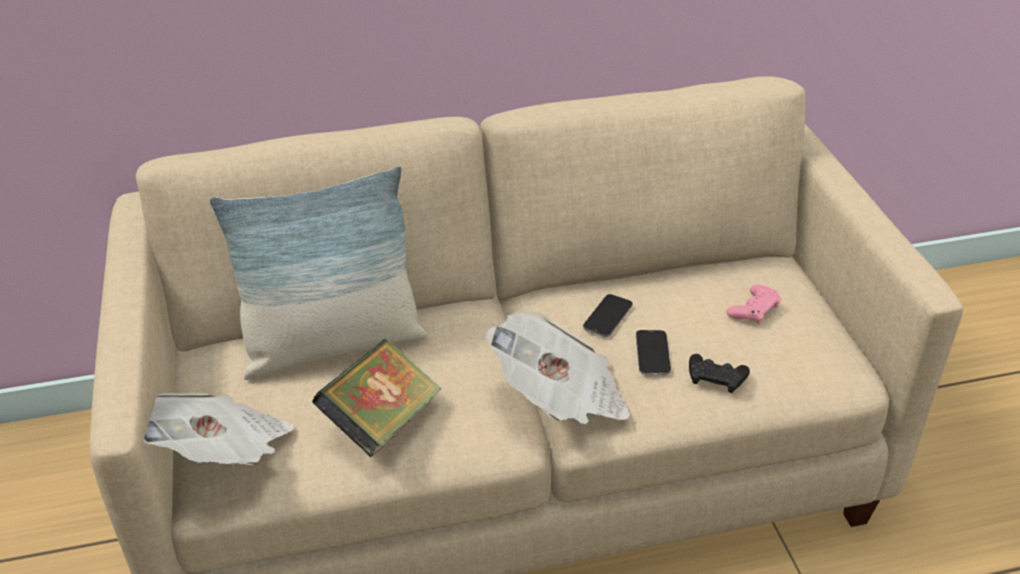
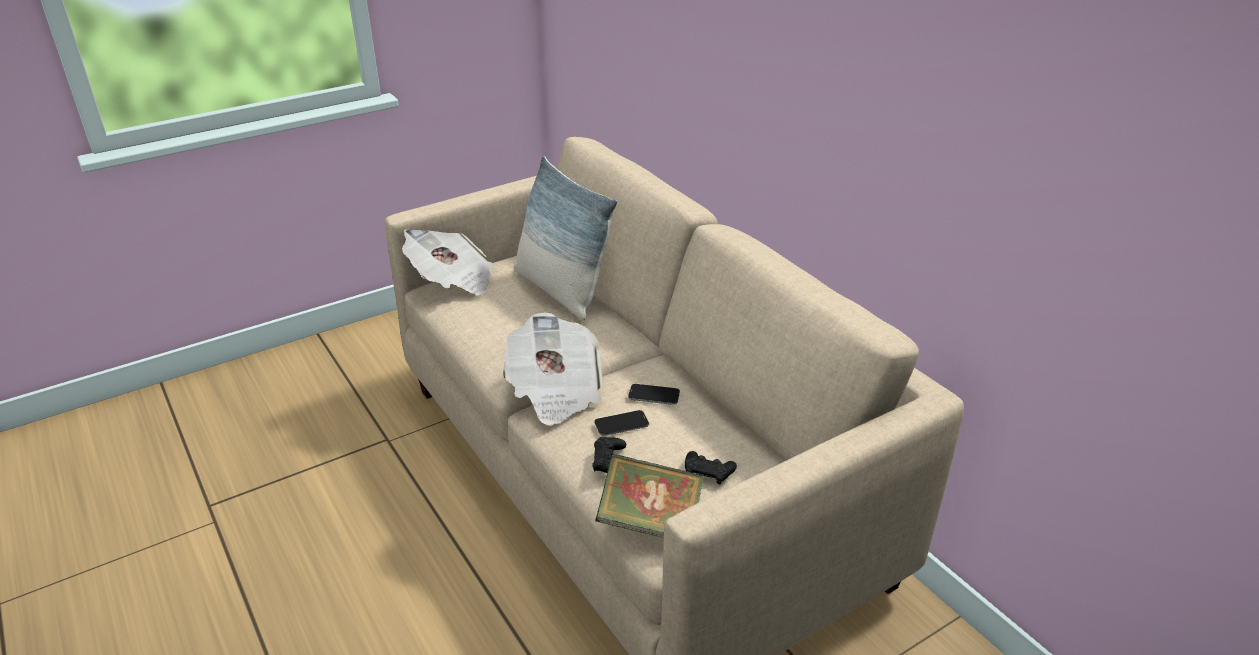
camera: 70 degrees right, 5 degrees down
(382, 422) = (497, 324): book -> book (650, 522)
(754, 310) = (708, 471): pink game controller -> black game controller

